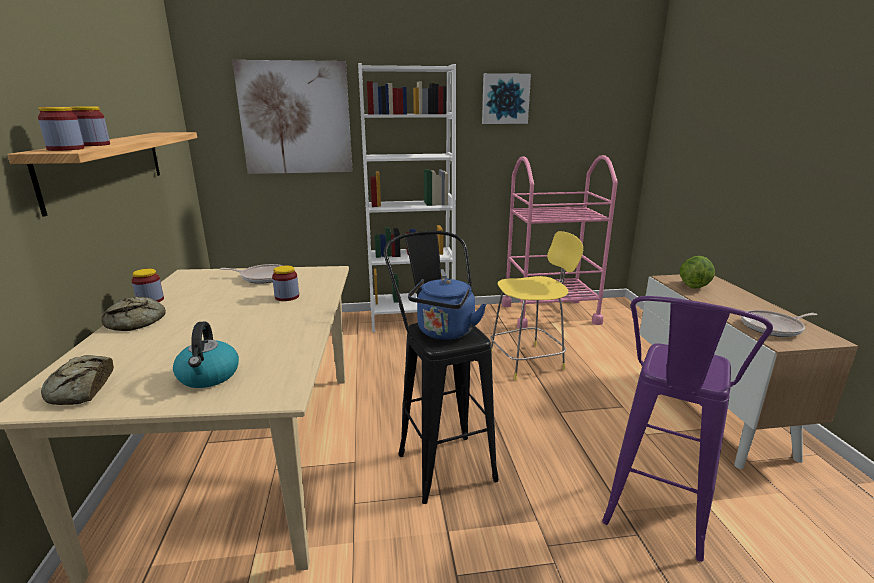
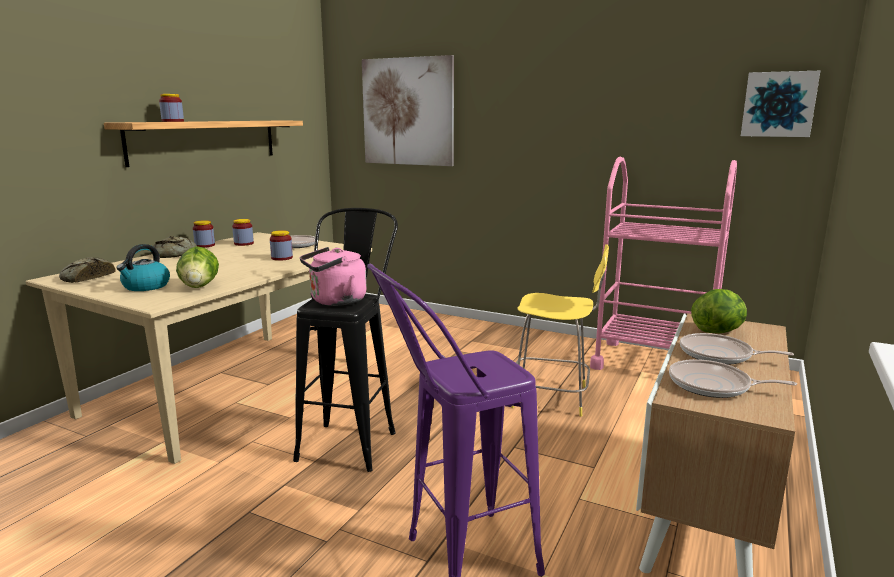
camera: 35 degrees right, 5 degrees down
(66, 149) = (141, 122): jar -> jar (244, 243)
(279, 356) = (200, 286): none -> lettuce
(412, 319) = (490, 332): white bookcase -> none
(445, 333) = (335, 301): blue kettle -> pink kettle
(505, 99) = (621, 89): picture -> picture (778, 104)
(730, 304) = (719, 355): none -> frying pan

